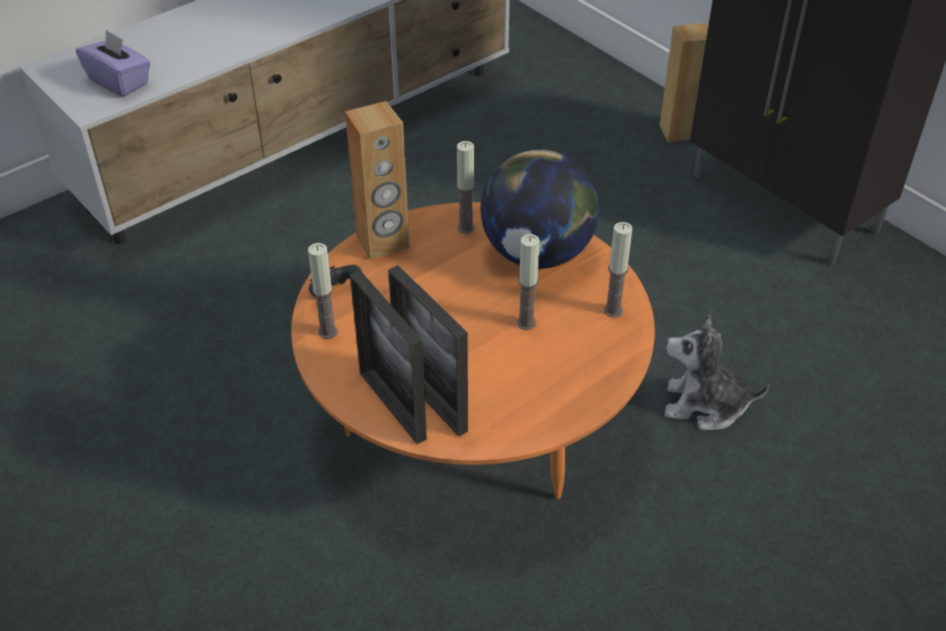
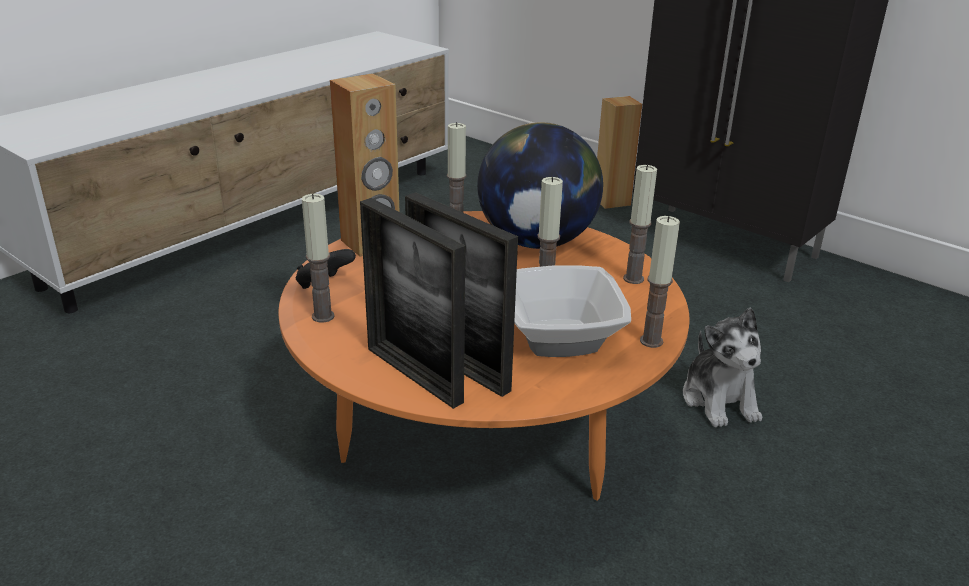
camera: 10 degrees left, 15 degrees down
(119, 81) = (73, 129): purple tissue box -> none
(522, 377) = (558, 338): none -> bowl
(603, 388) = (651, 341): none -> candle
(704, 406) = (719, 400): plush toy -> plush toy turned 105 degrees counterclockwise

